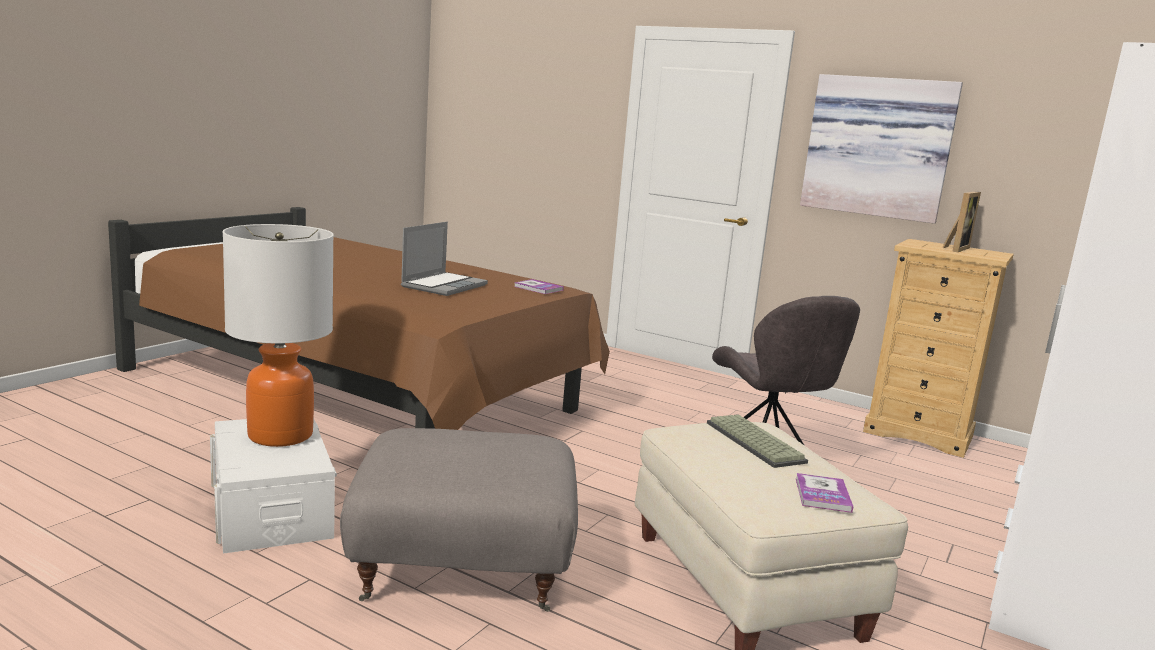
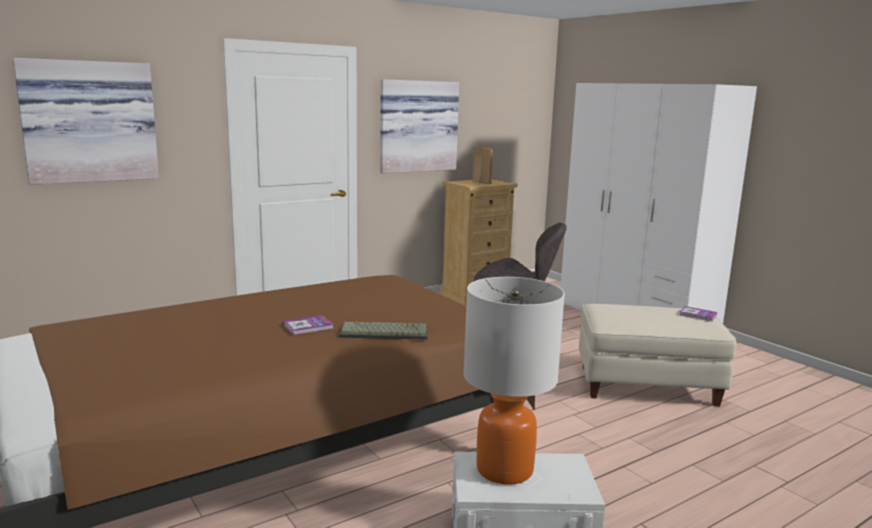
camera: 65 degrees left, 0 degrees up
(444, 285) = (370, 306): laptop -> none
(461, 572) = (632, 463): grey ottoman -> none
(517, 106) = (89, 122): none -> picture
(538, 288) = (389, 283): book -> book (308, 326)
(752, 442) = (629, 311): keyboard -> keyboard (382, 333)

